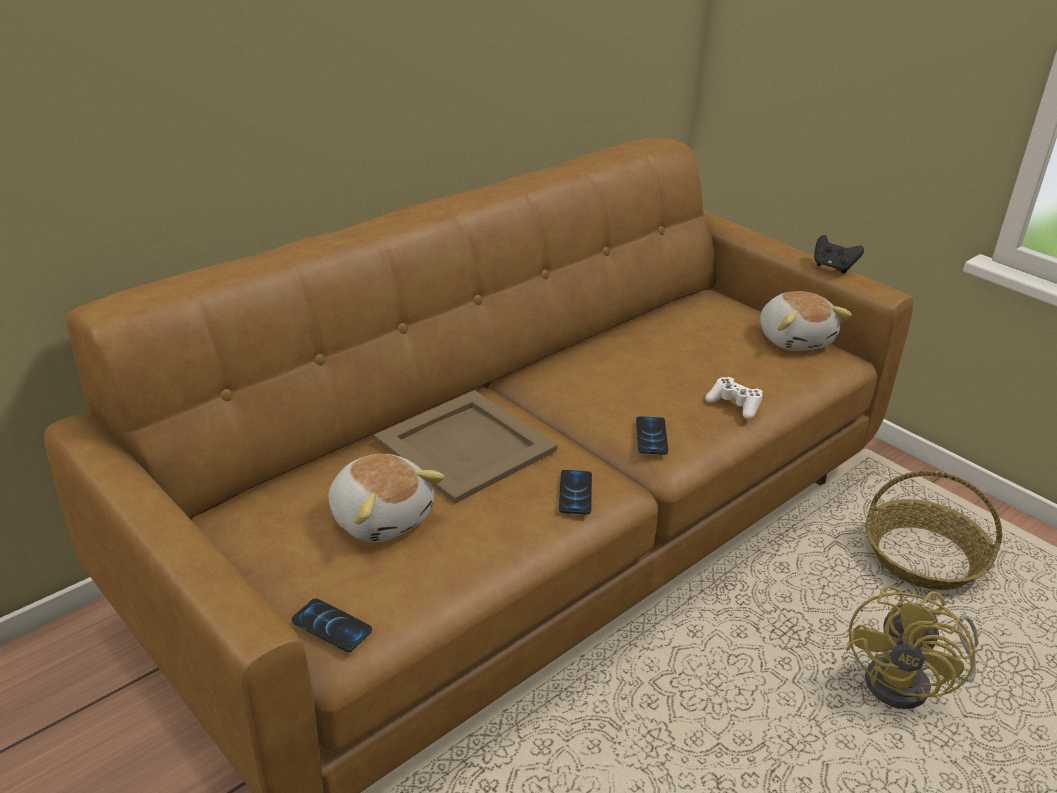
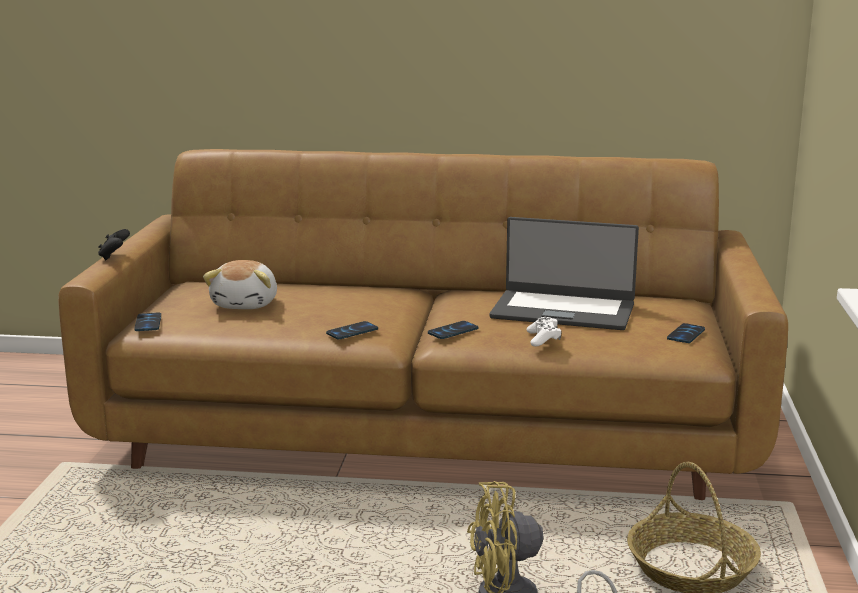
camera: 50 degrees right, 15 degrees down
(467, 445) = (346, 299): beige tray -> none
(672, 356) = (563, 310): none -> laptop
(795, 339) = (686, 334): plush toy -> phone
(833, 267) = (755, 283): black game controller -> black game controller (114, 257)

